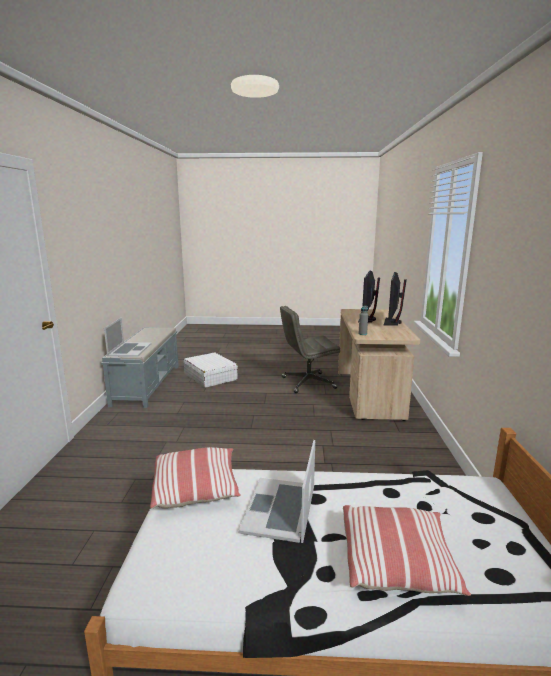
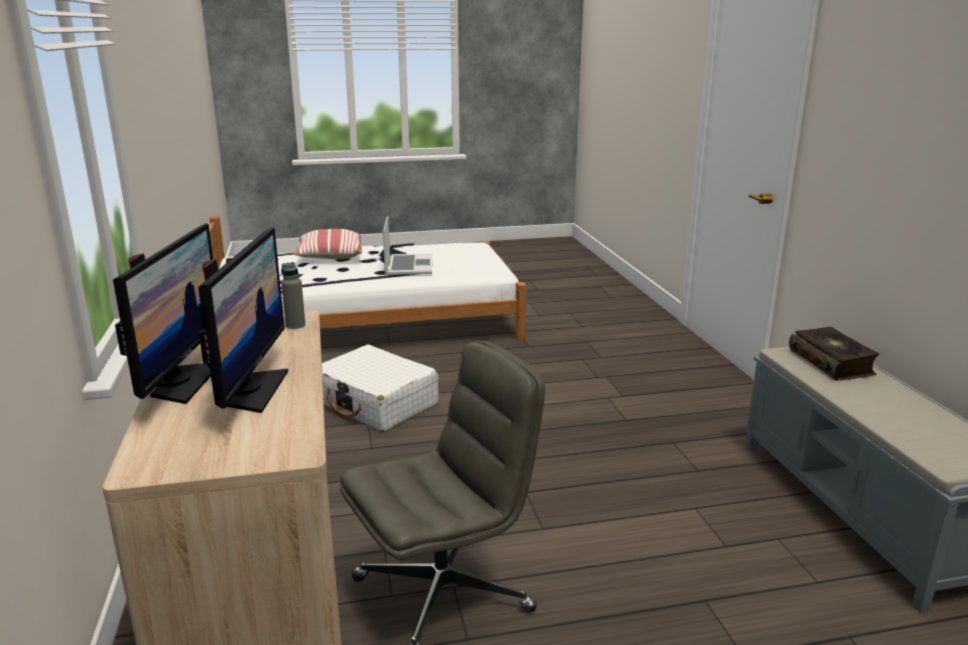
camera: 165 degrees right, 5 degrees up
(129, 350) = (831, 363): laptop -> book
(196, 488) = (480, 269): pillow -> none
(210, 377) = (750, 572): white suitcase -> white suitcase (375, 402)

